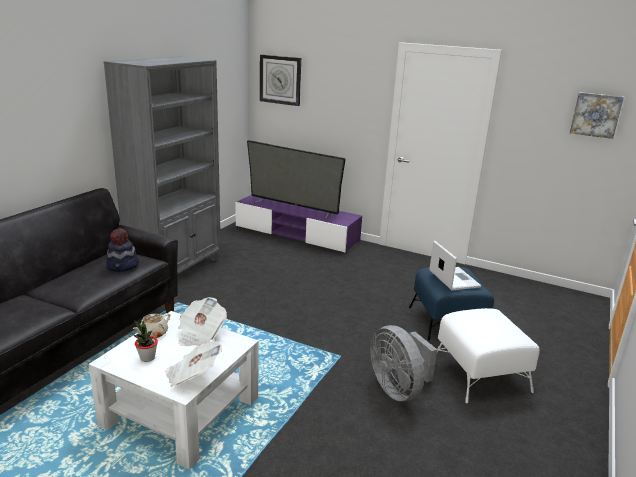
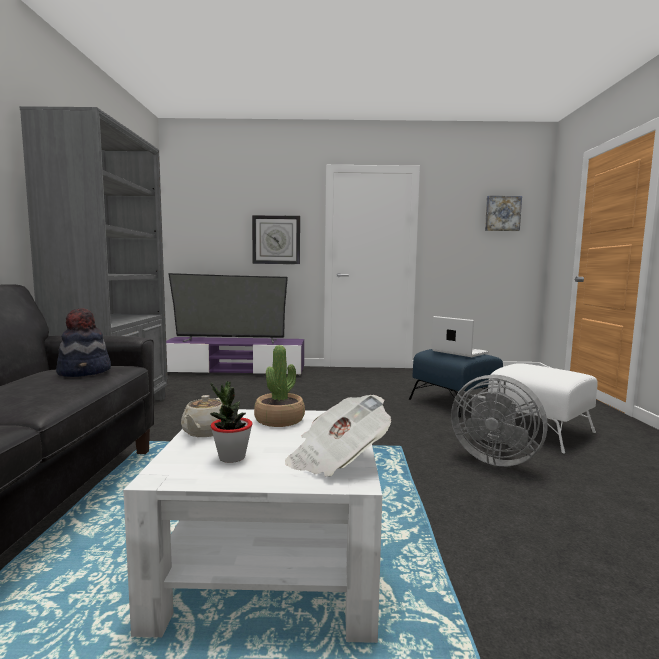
camera: 25 degrees left, 15 degrees down
(200, 334) = (279, 420): newspaper -> potted plant
(280, 80) = (200, 210): wall clock -> wall clock (276, 240)

